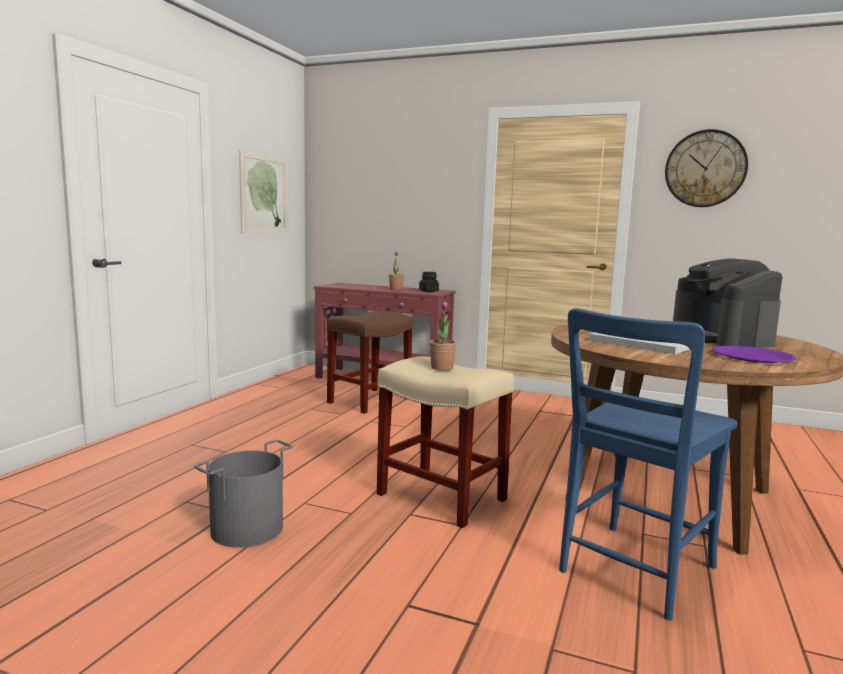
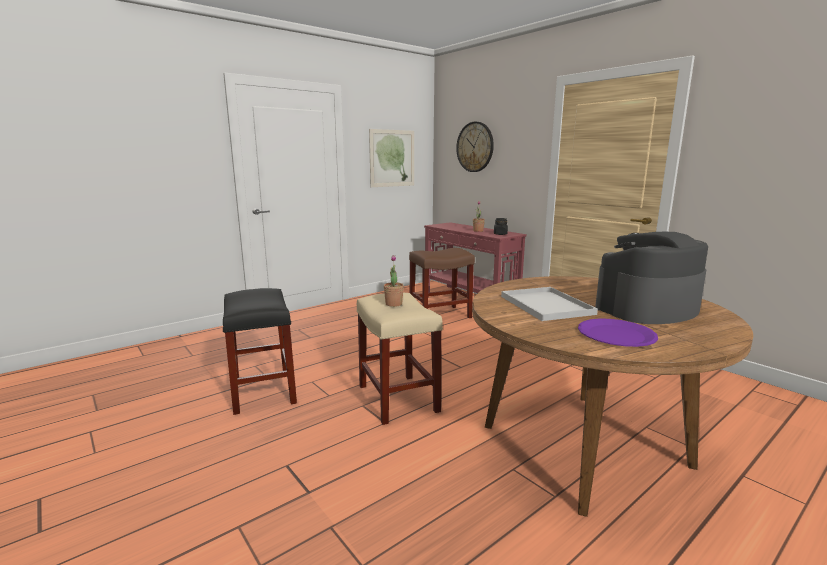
camera: 30 degrees right, 5 degrees up
(248, 529) = (263, 391): grey bucket -> black stool
(633, 572) = (461, 496): blue chair -> none
(705, 169) = (760, 121): wall clock -> wall clock (475, 147)
(721, 338) = (646, 309): coffee machine -> coffee machine turned 45 degrees clockwise

